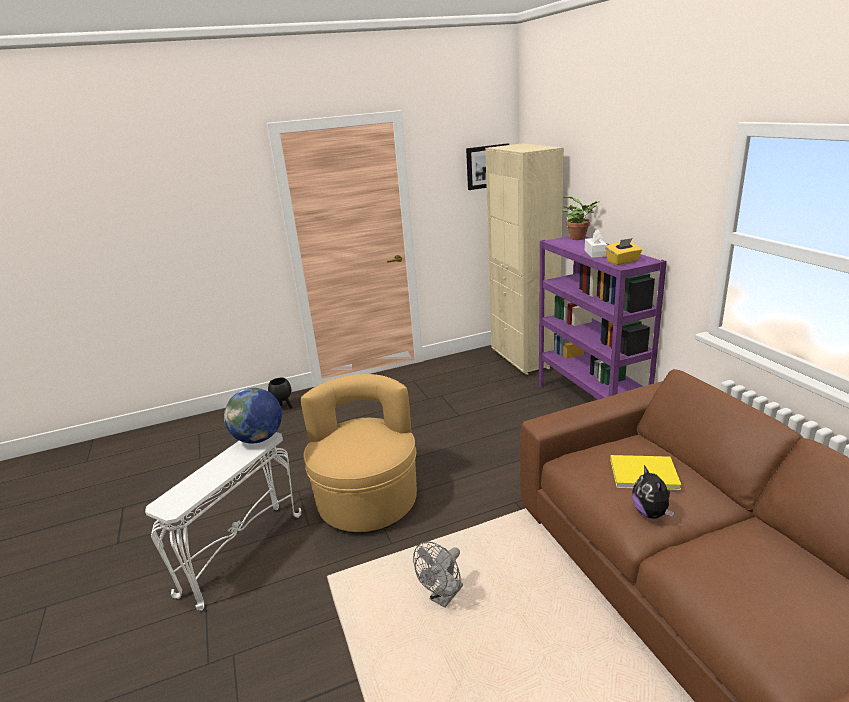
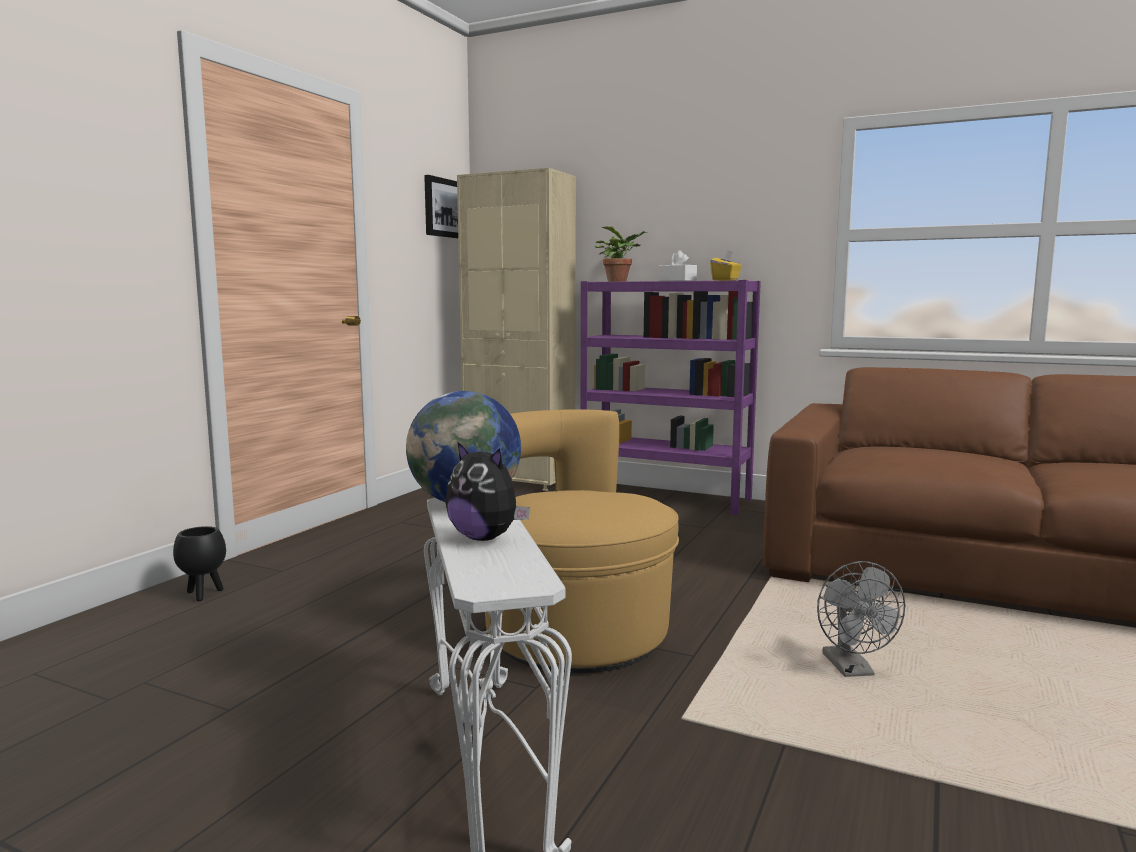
camera: 45 degrees left, 15 degrees down
(641, 472) = (928, 452): yellow book -> none
(651, 513) = (995, 468): plush toy -> plush toy (485, 538)

